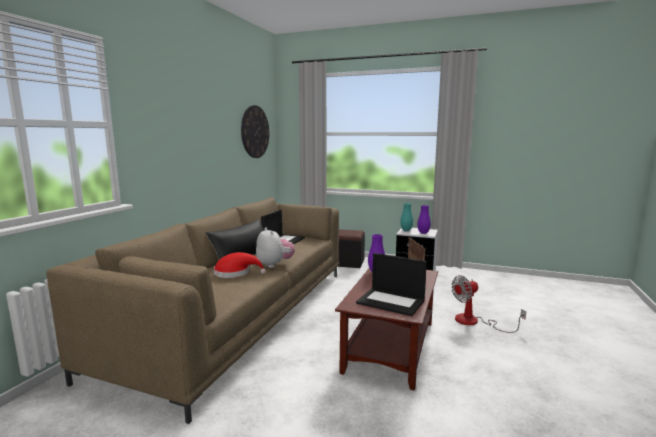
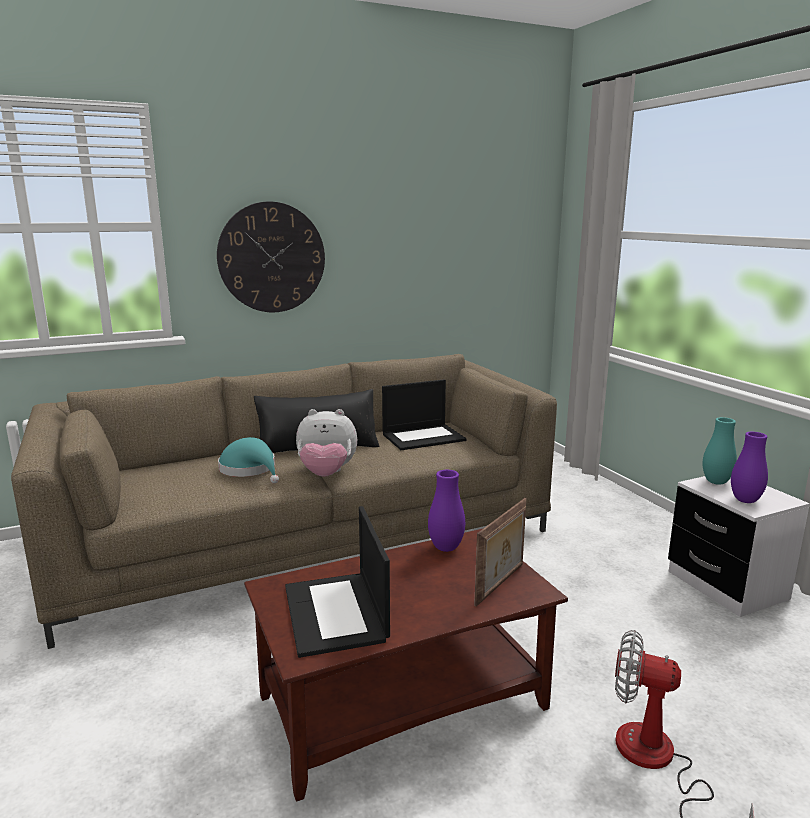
camera: 45 degrees right, 5 degrees up
(235, 273) = (250, 469): red hat -> turquoise hat
(255, 132) = (487, 229): wall clock -> wall clock (272, 258)
(274, 264) = (326, 474): plush toy -> plush toy turned 75 degrees clockwise
(348, 262) = (613, 513): black ottoman -> none

